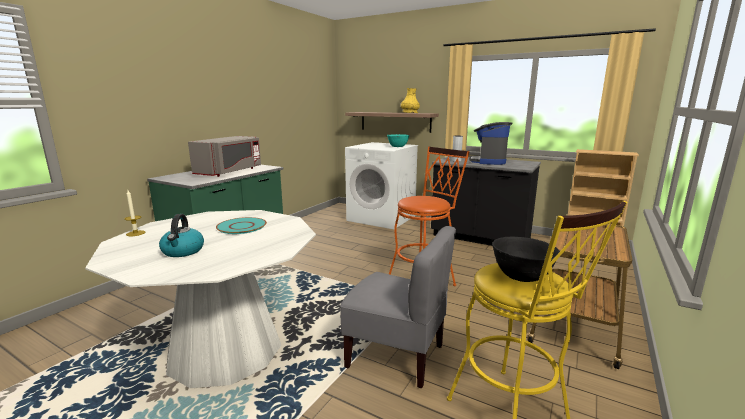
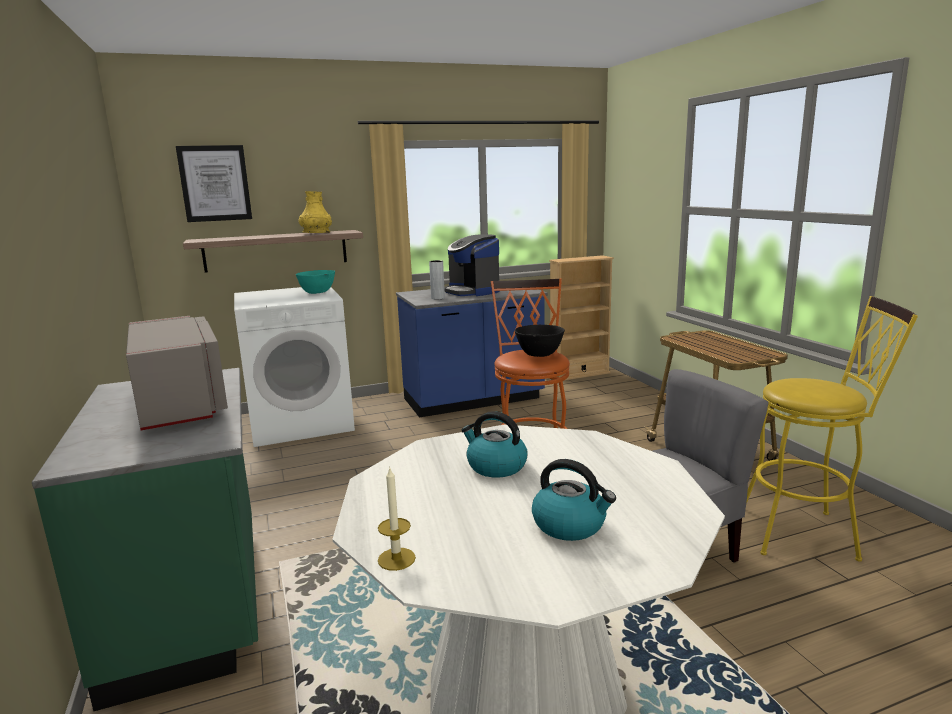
camera: 50 degrees left, 0 degrees up
(241, 226) = (495, 466): turquoise plate -> kettle
(372, 83) = (215, 183): none -> picture
(480, 238) = (473, 400): black counter -> blue counter
(521, 277) = (818, 388): black bowl -> black bowl (539, 355)

